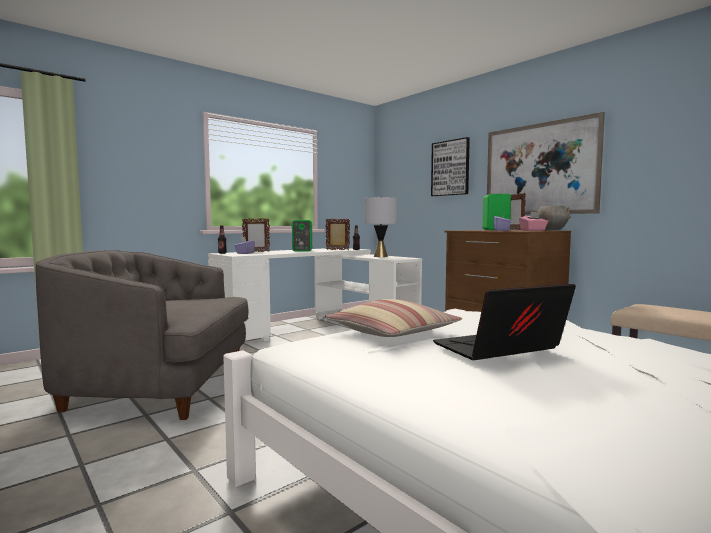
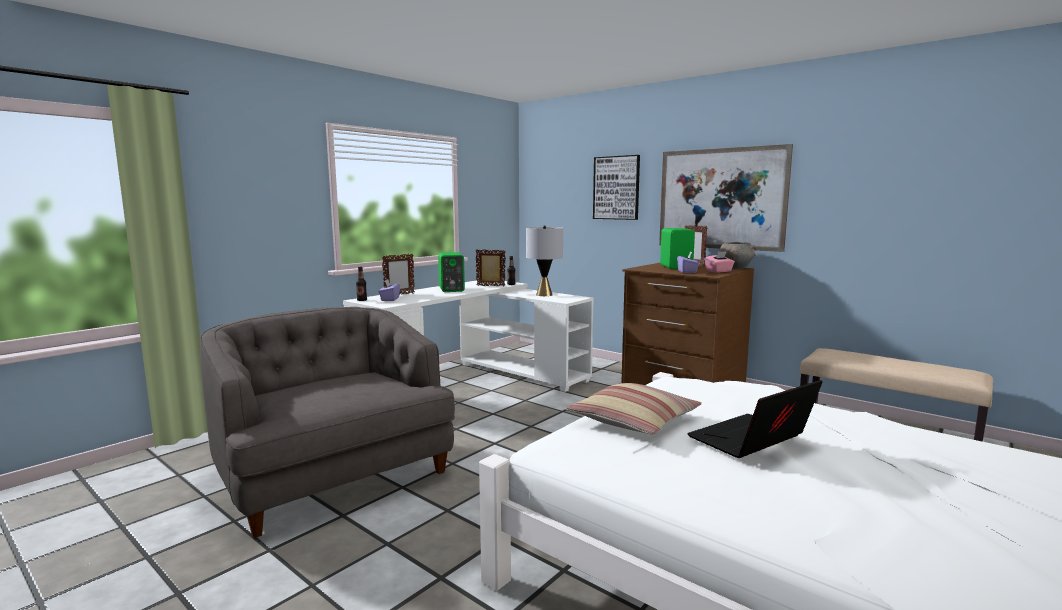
camera: 10 degrees left, 5 degrees up
(159, 385) = (332, 475): grey armchair -> grey armchair turned 60 degrees clockwise

